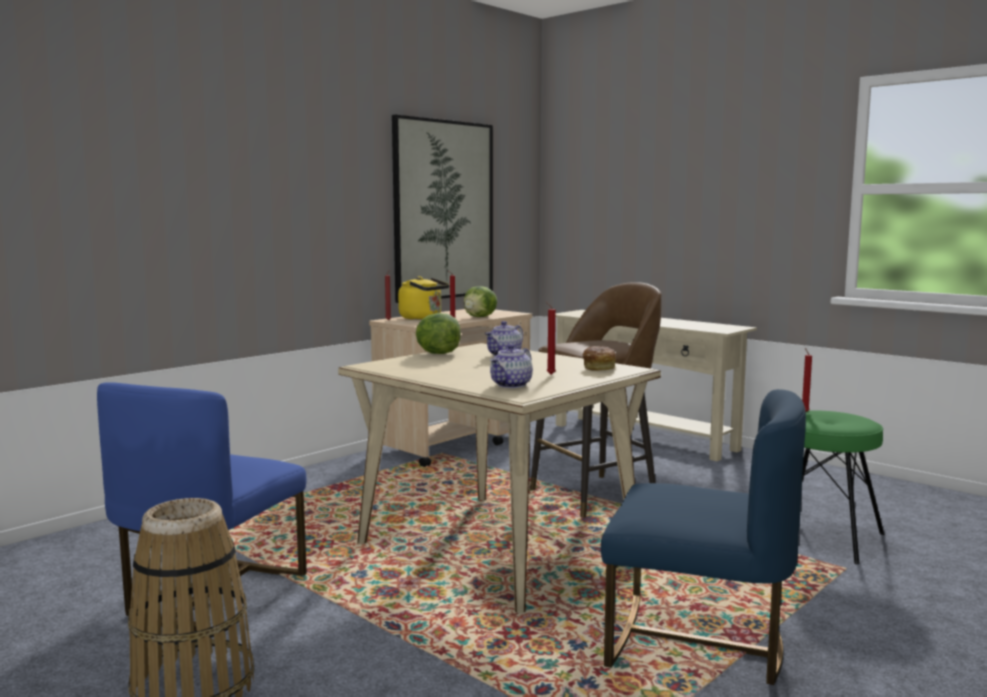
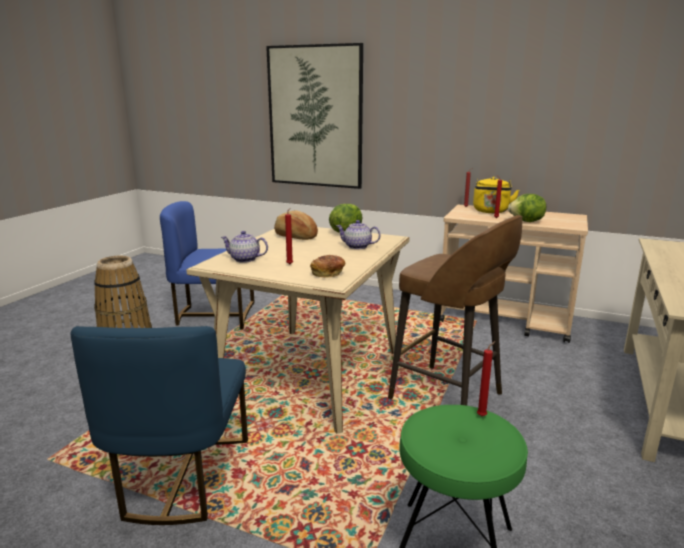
camera: 70 degrees right, 10 degrees up
(426, 366) = (295, 236): none -> bread
(443, 210) = (562, 120): picture -> picture (315, 117)

